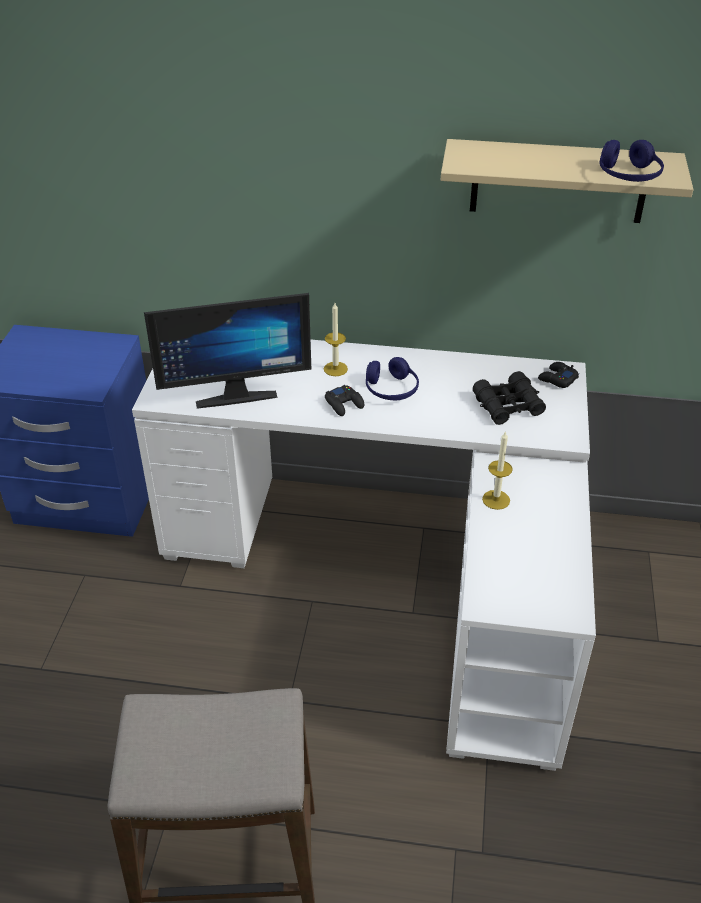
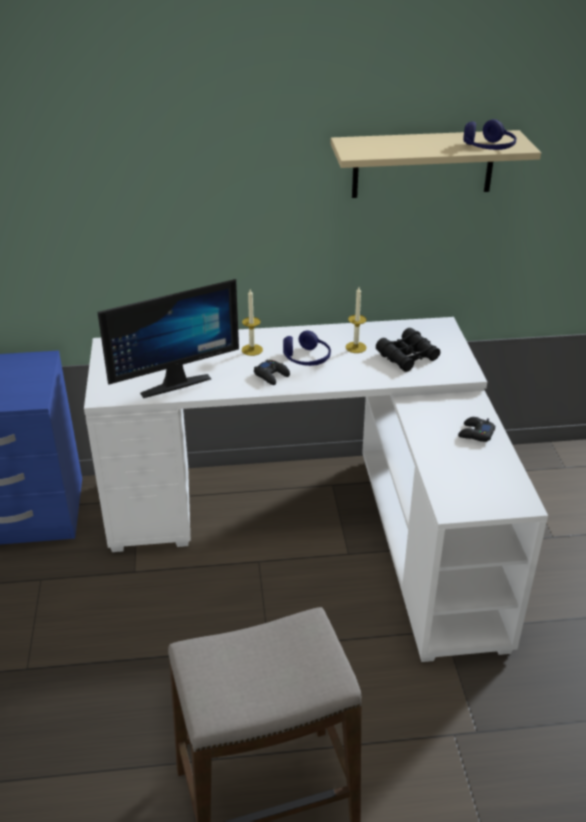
camera: 15 degrees left, 5 degrees down
(496, 499) = (425, 429): candle -> candle (356, 347)
(557, 379) = (437, 331): black game controller -> black game controller (475, 434)

